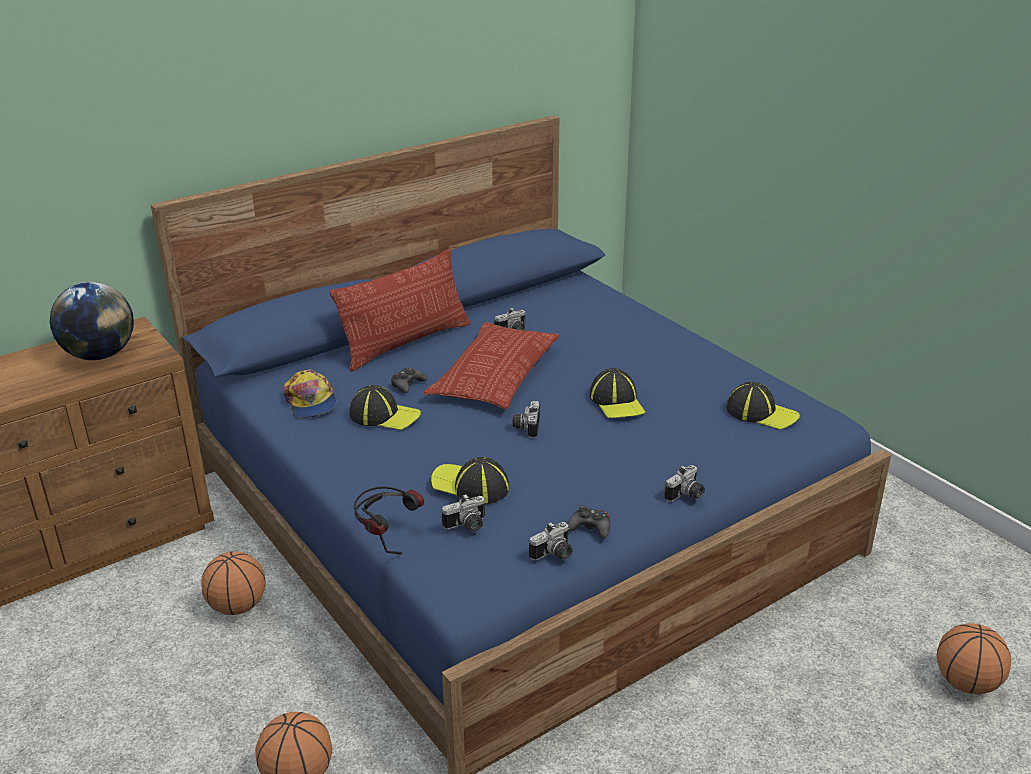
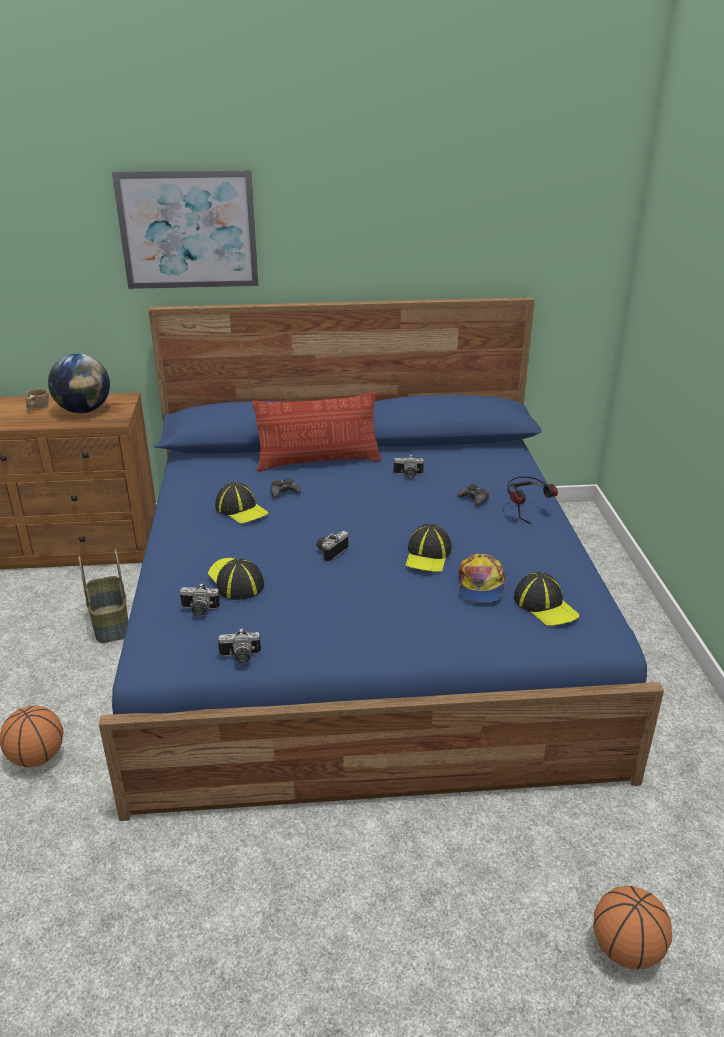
camera: 30 degrees right, 0 degrees up
(30, 368) = (37, 408): none -> beige cup
(188, 99) = (188, 230): none -> picture
(237, 606) = (111, 624): basketball -> basket
(311, 402) = (205, 485): cap -> cap (480, 586)
(387, 536) = (146, 598): headphones -> headphones (526, 512)
(495, 375) = (355, 504): pillow -> none
(590, 527) = (290, 647): black game controller -> black game controller (474, 499)
(686, 495) = (398, 651): camera -> none

